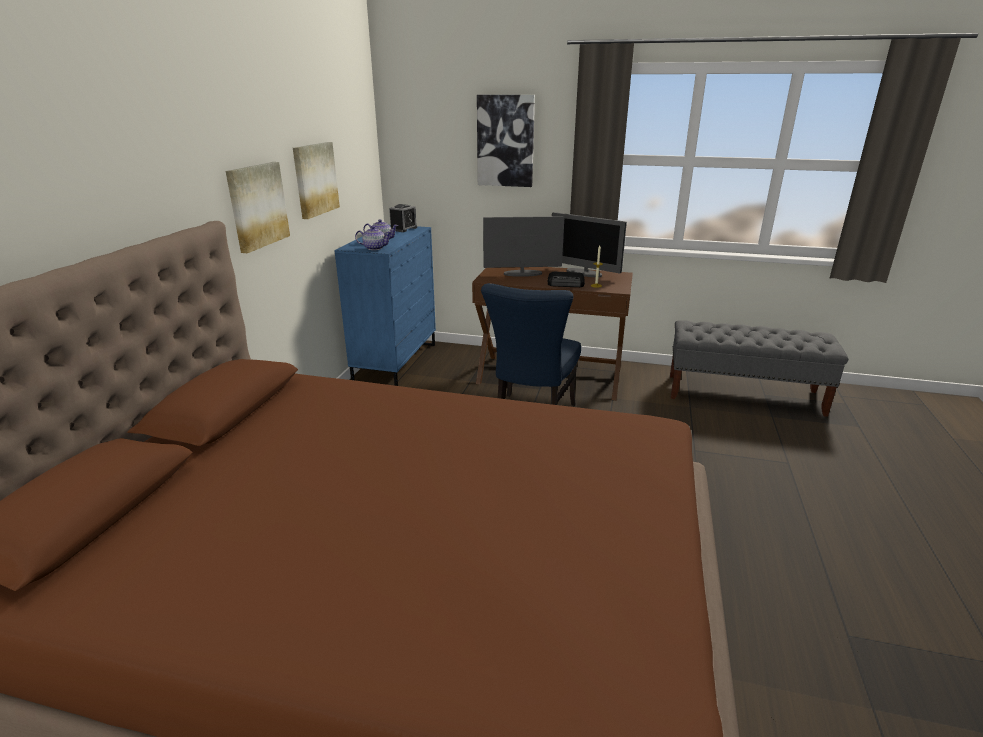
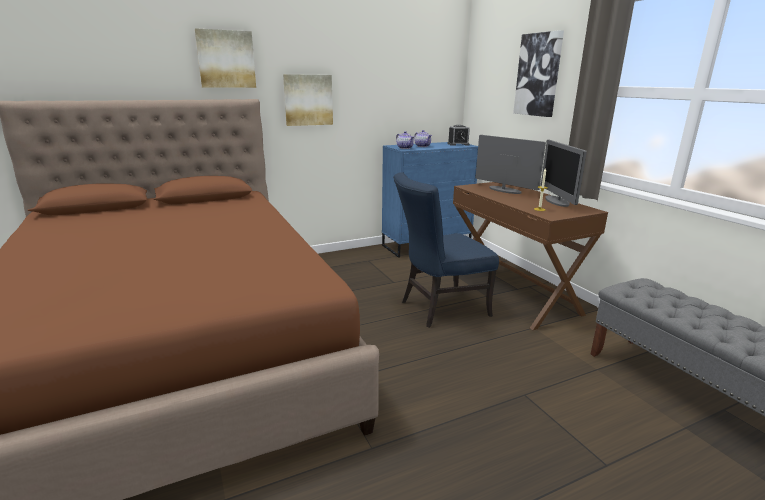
camera: 50 degrees right, 5 degrees down
(315, 179) = (374, 93): picture -> picture (226, 59)
(566, 284) = (518, 202): radio -> none

